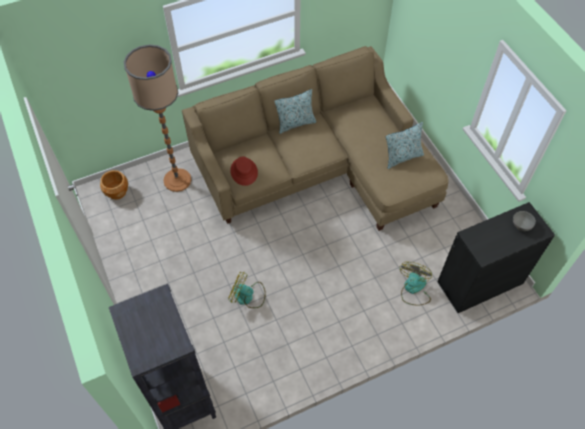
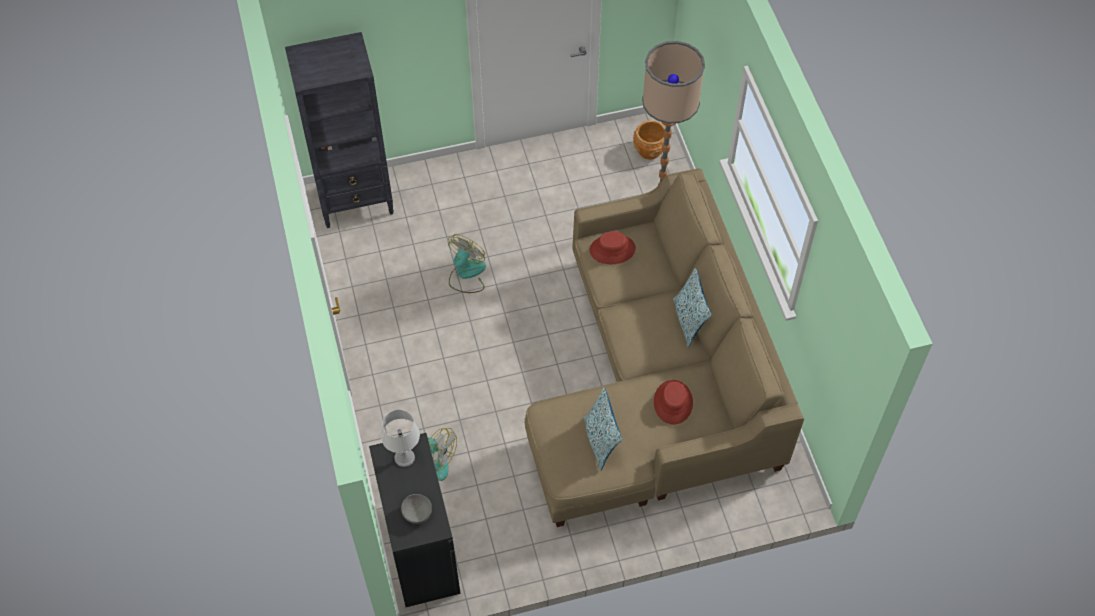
camera: 100 degrees right, 0 degrees up
(362, 123) = (673, 402): none -> red hat
(482, 241) = (405, 458): none -> grey table lamp

